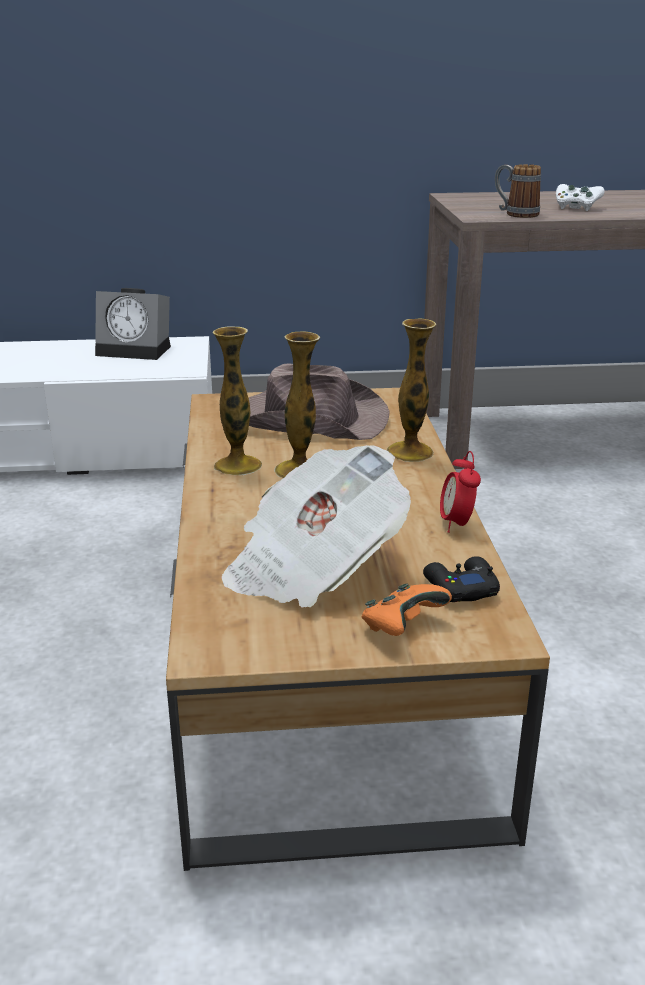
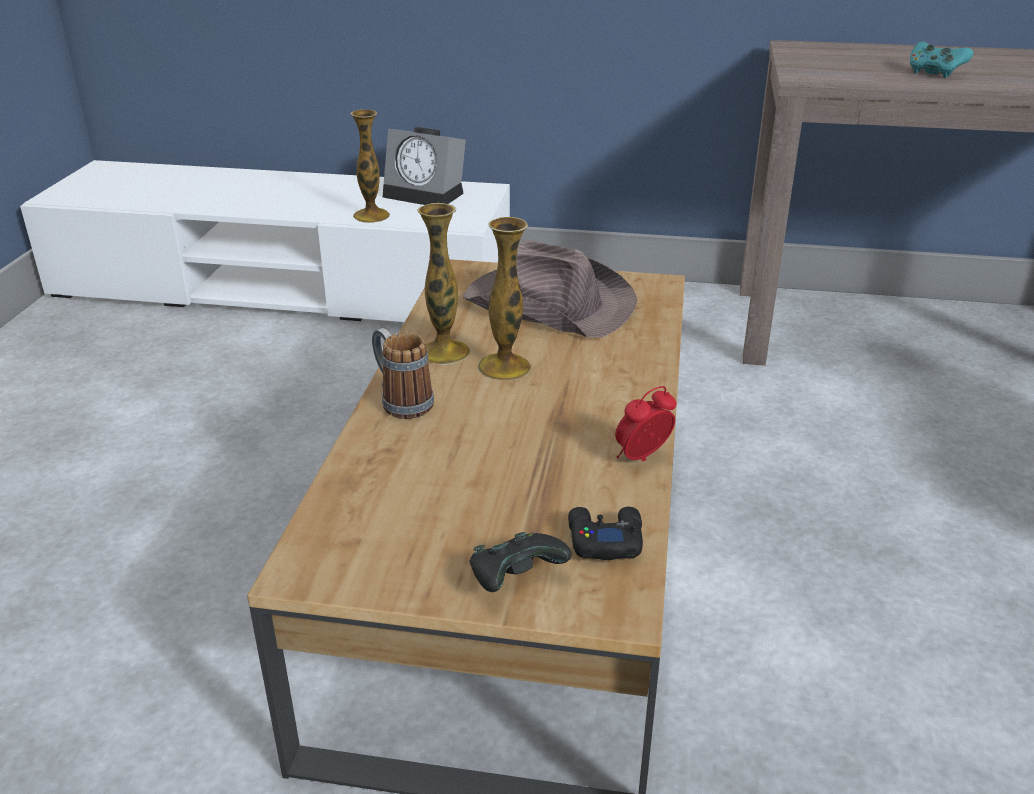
camera: 15 degrees right, 5 degrees up
(312, 567) = (458, 488): newspaper -> none
(402, 627) = (515, 578): orange game controller -> black game controller
(409, 452) = (637, 359): vase -> vase (371, 216)
(456, 524) = (642, 458): alarm clock -> alarm clock turned 45 degrees clockwise
(515, 214) = (851, 77): mug -> mug (401, 401)
(576, 208) = (934, 73): white game controller -> turquoise game controller

